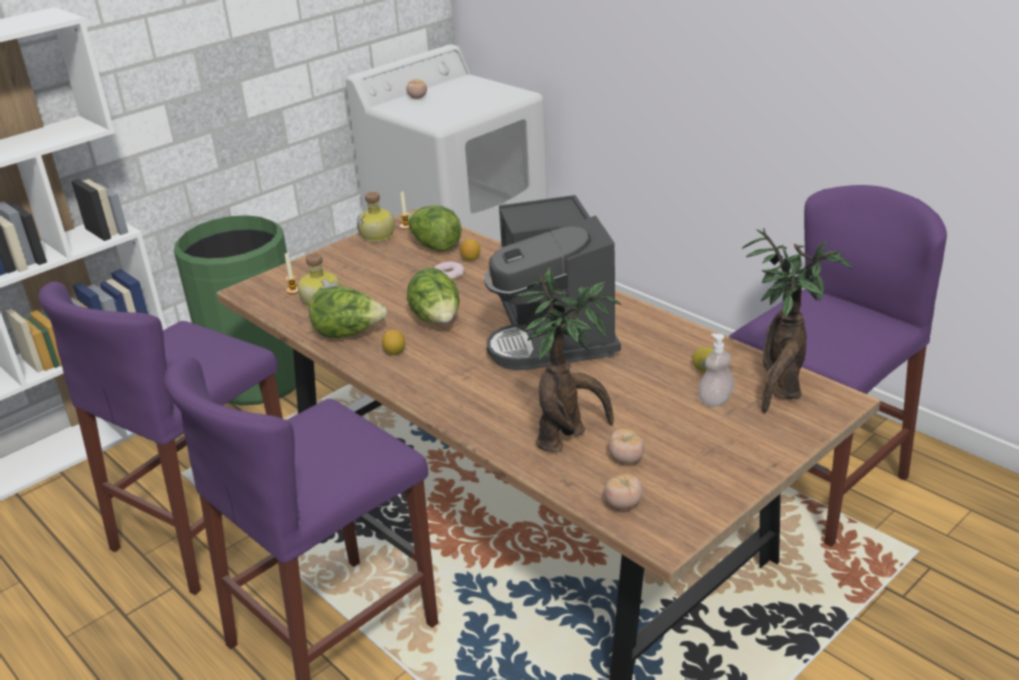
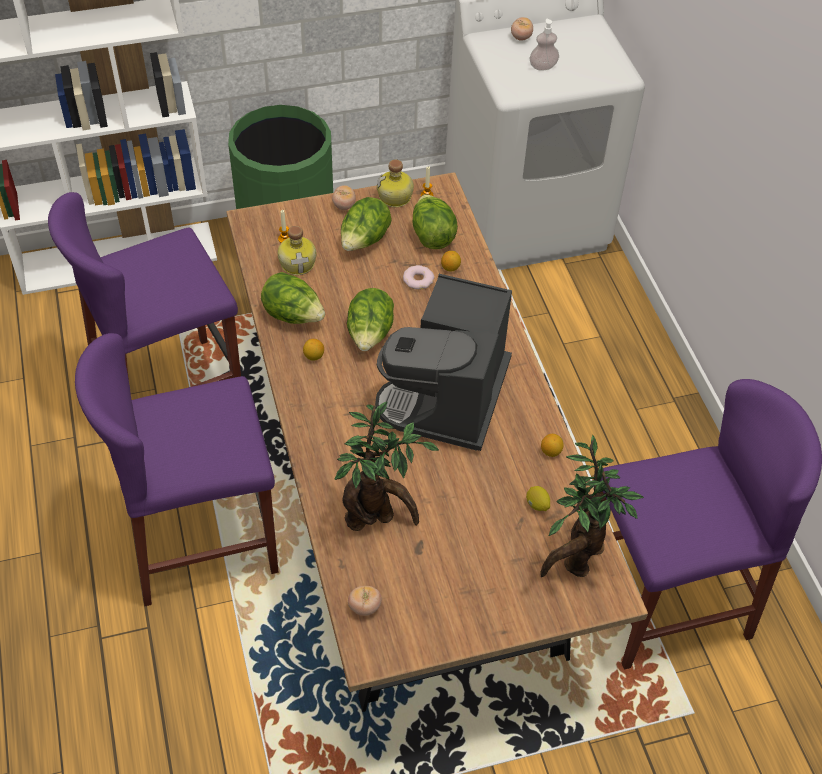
camera: 25 degrees right, 20 degrees up
(374, 268) = (364, 241): none -> lettuce
(626, 459) = (400, 565): tomato -> tomato (344, 206)
(680, 333) = (551, 451): none -> lemon
(715, 400) = (516, 542): soap dispenser -> soap dispenser (543, 66)

